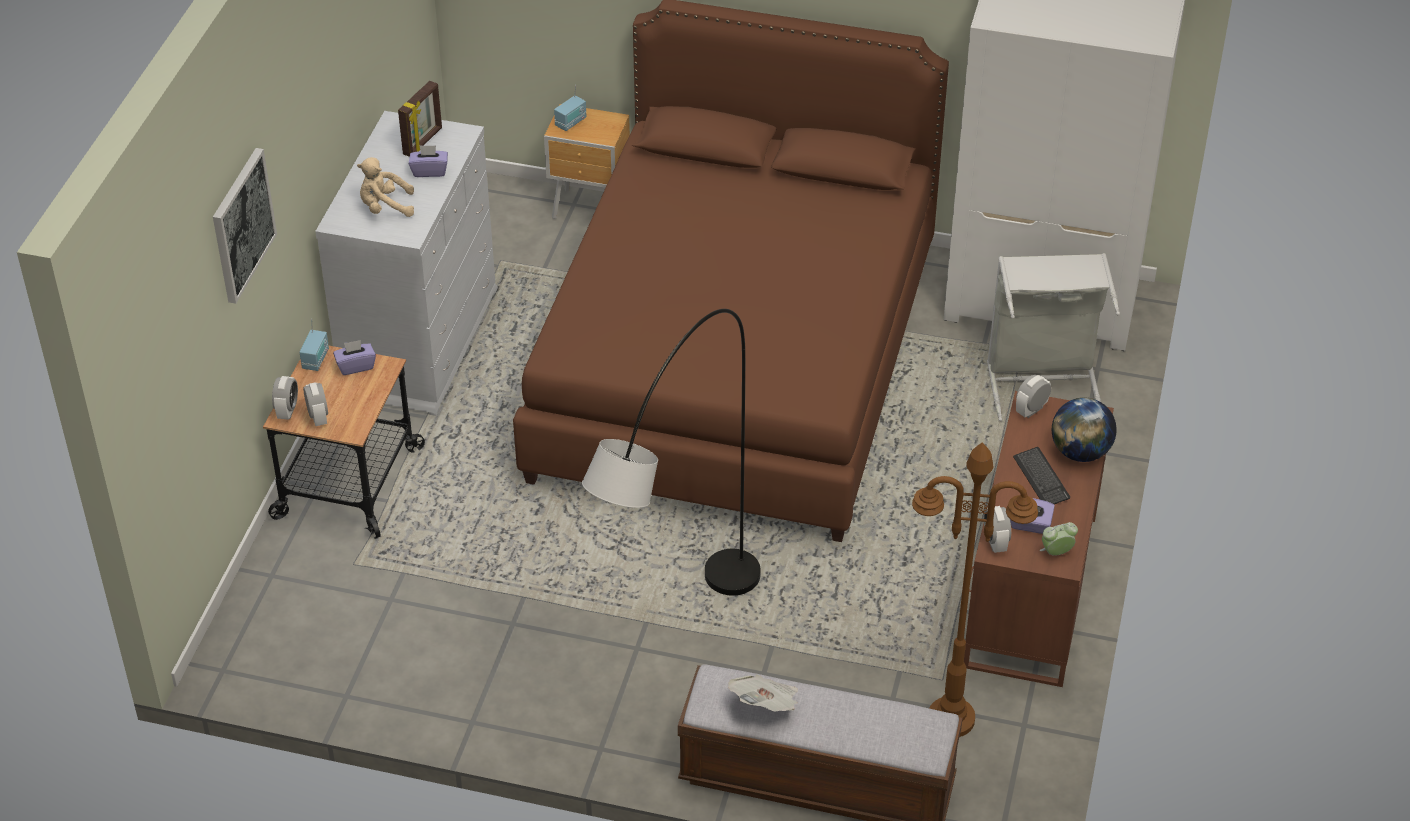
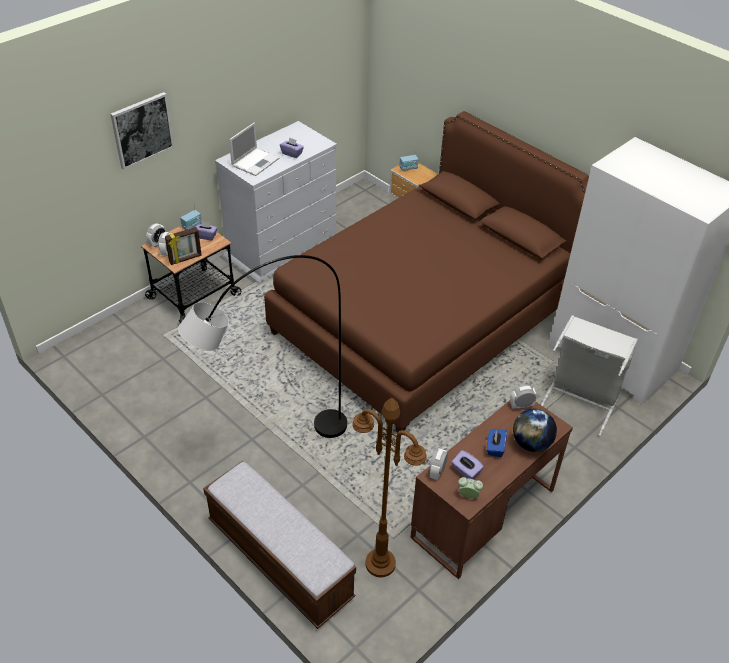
camera: 30 degrees right, 0 degrees up
(385, 207) = (256, 161): beige plush toy -> laptop
(423, 142) = (302, 140): picture frame -> picture frame (185, 259)
(766, 705) = (254, 501): newspaper -> none
(1041, 478) = (495, 448): keyboard -> blue tissue box

